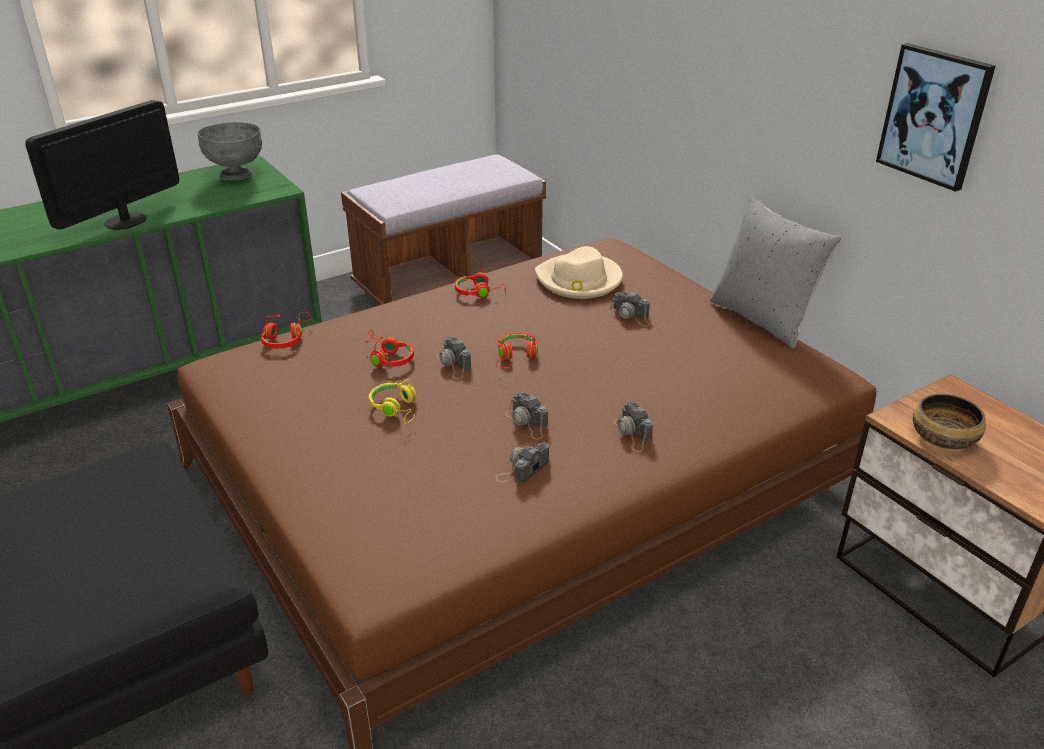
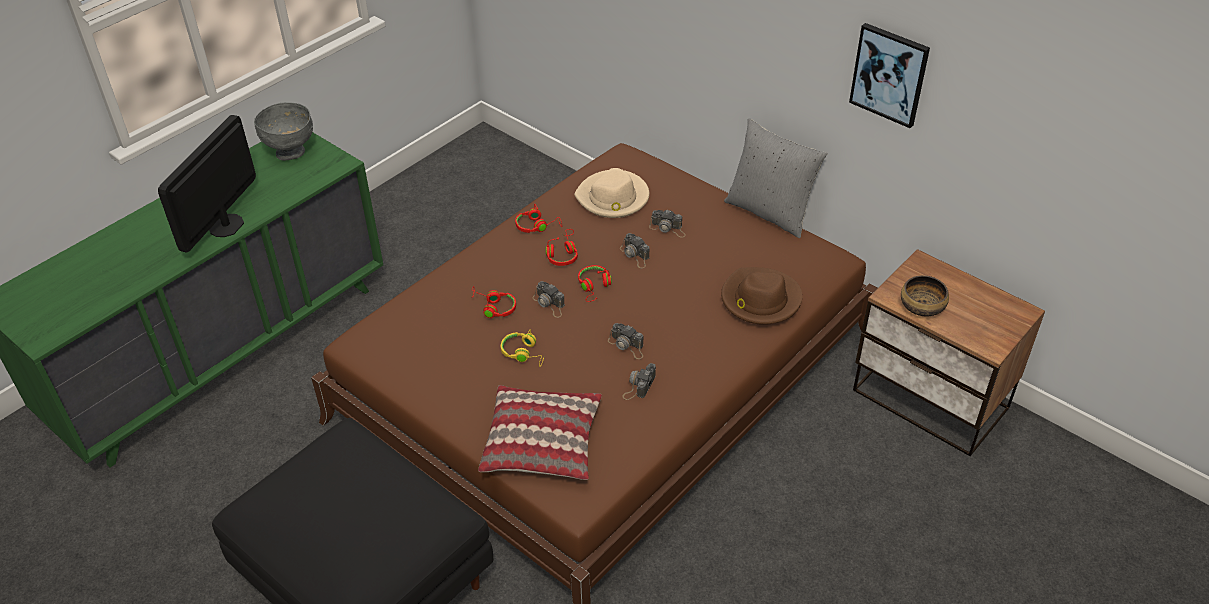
camera: 15 degrees left, 10 degrees up
(286, 338) = (399, 304): red headphones -> red headphones (562, 254)
(366, 509) = (542, 442): none -> pillow
(449, 283) = (464, 190): brown bench -> none
(632, 433) = (706, 339): camera -> camera (635, 255)
(719, 402) = (760, 299): none -> brown hat

